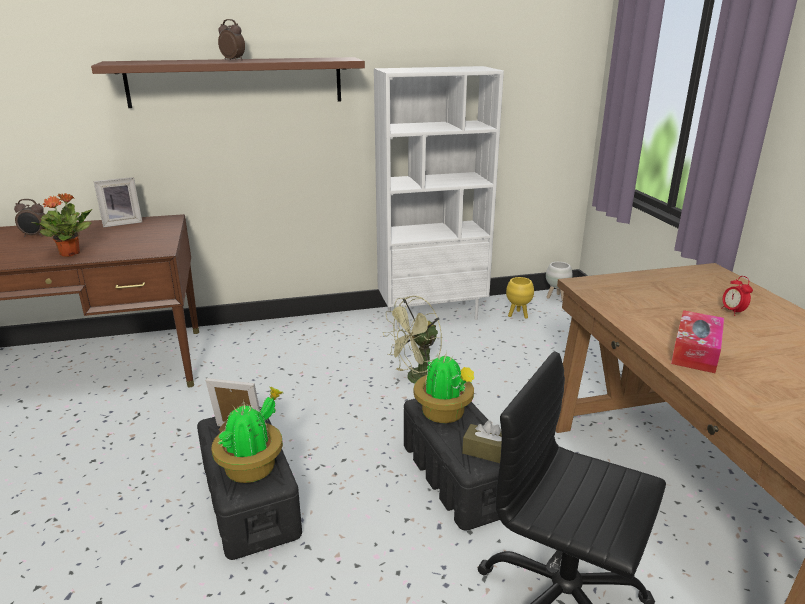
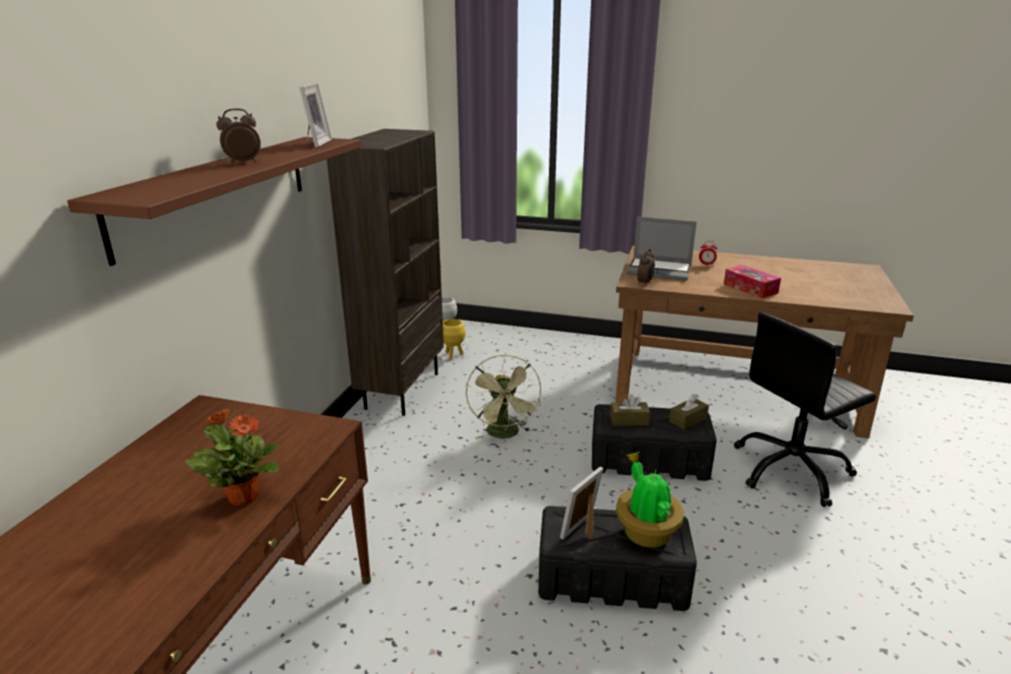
camera: 60 degrees left, 0 degrees up
(35, 236) = (93, 527): alarm clock -> alarm clock (645, 283)
(122, 223) = (160, 443): picture frame -> picture frame (315, 143)
(432, 315) = (401, 390): white bookcase -> brown bookcase
(444, 414) = (629, 420): potted plant -> brown tissue box
(653, 290) = (660, 270): none -> laptop

